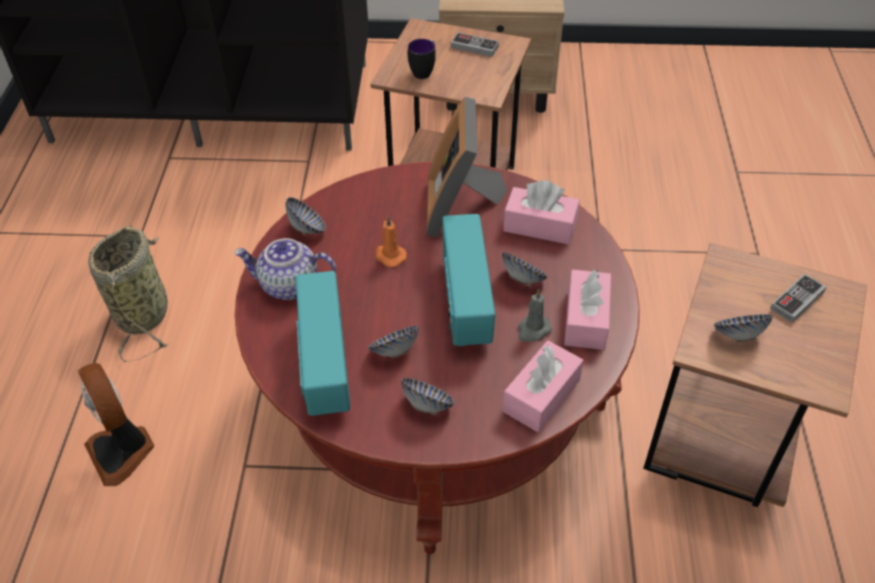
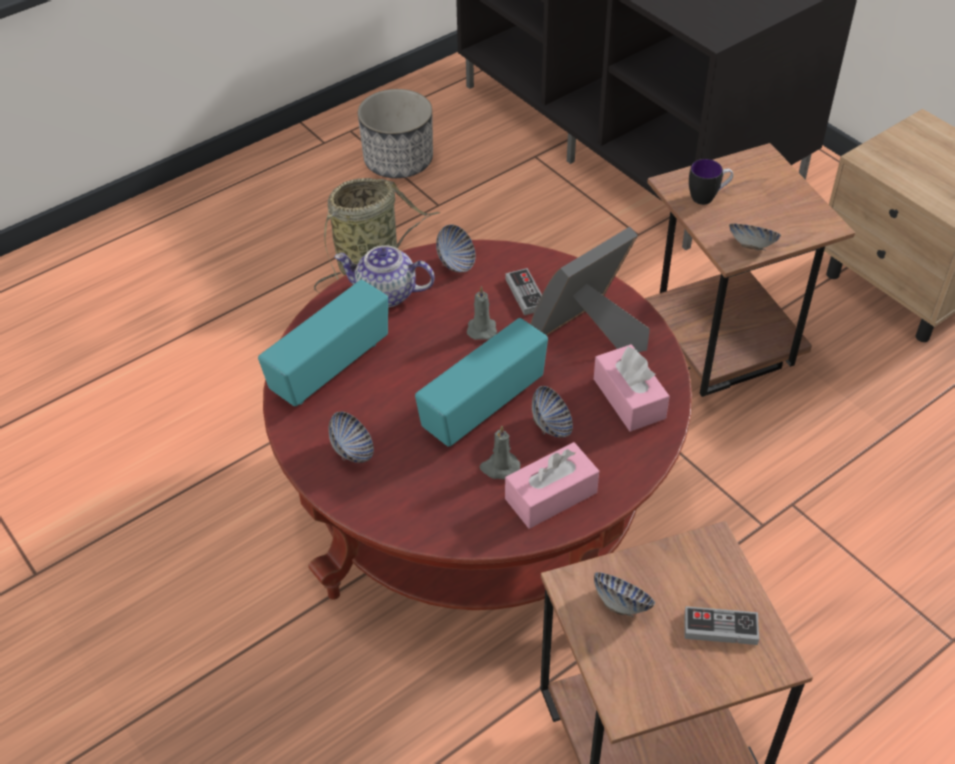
camera: 50 degrees right, 0 degrees up
(65, 227) = (399, 161): none -> planter
(122, 451) = (244, 350): fan -> none
(288, 285) = (386, 294): teapot -> teapot turned 45 degrees counterclockwise
(389, 256) = (481, 328): orange candle -> grey candle
(394, 351) = (385, 397): bowl -> bowl (751, 246)
(474, 47) = (786, 205): game controller -> game controller (525, 294)
(541, 395) = (434, 516): pink tissue box -> none

